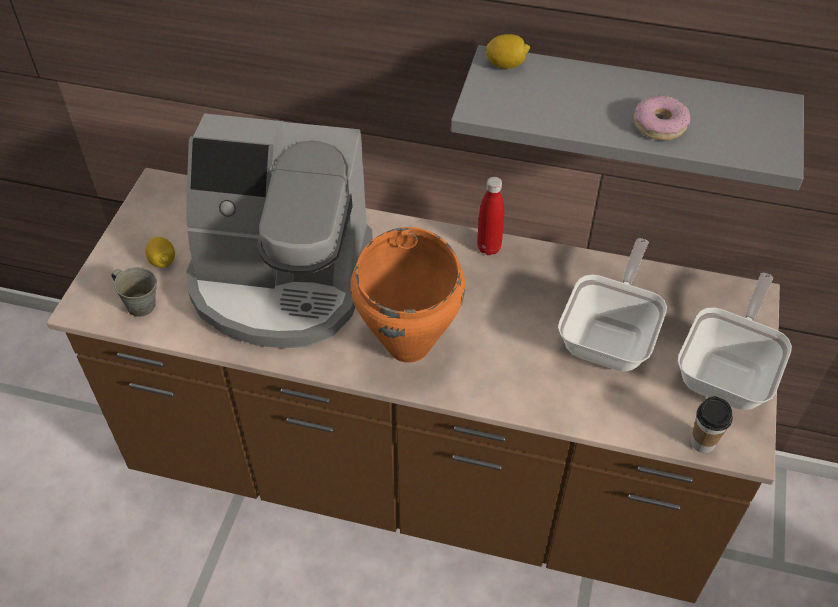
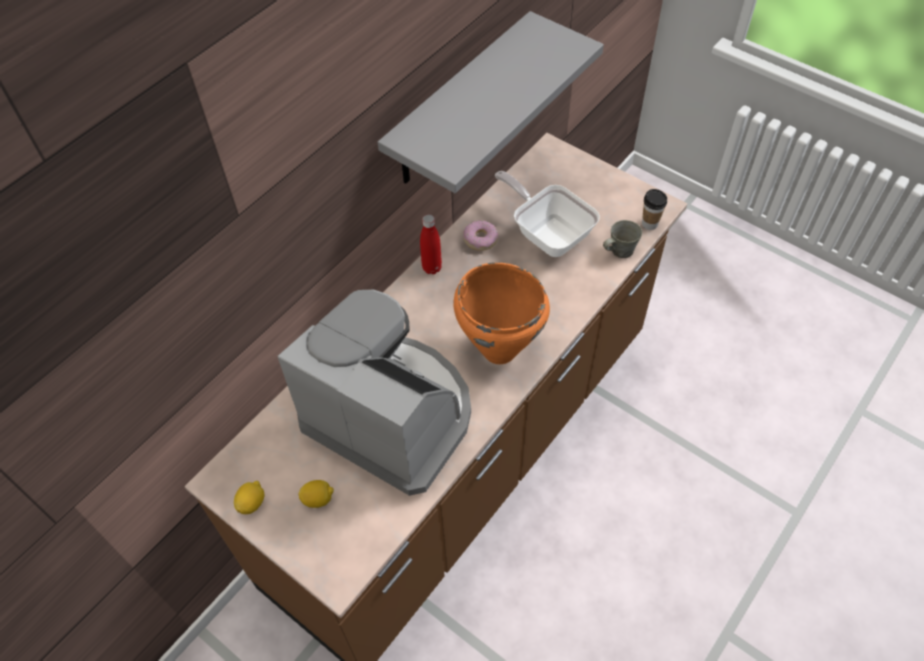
camera: 65 degrees left, 5 degrees up
(140, 304) = (360, 529): grey mug -> grey mug (620, 251)
(281, 281) = (391, 414): coffee machine -> coffee machine turned 90 degrees counterclockwise
(506, 64) = (412, 134): lemon -> lemon (252, 503)
(659, 125) = (522, 84): donut -> donut (480, 239)
(727, 372) = (603, 188): frying pan -> none

